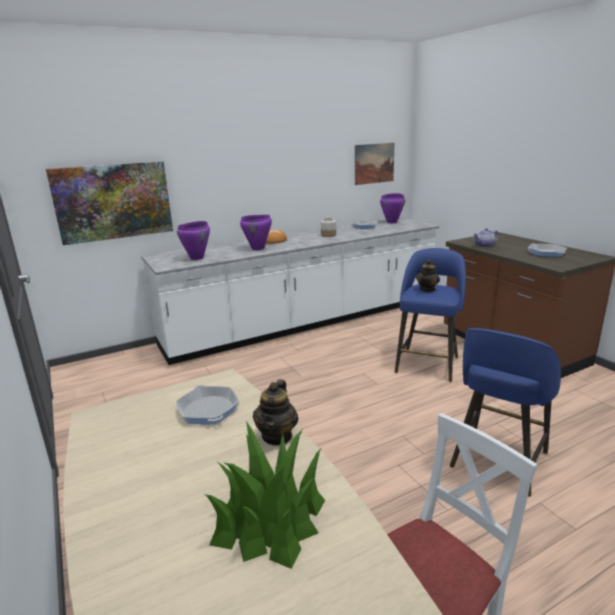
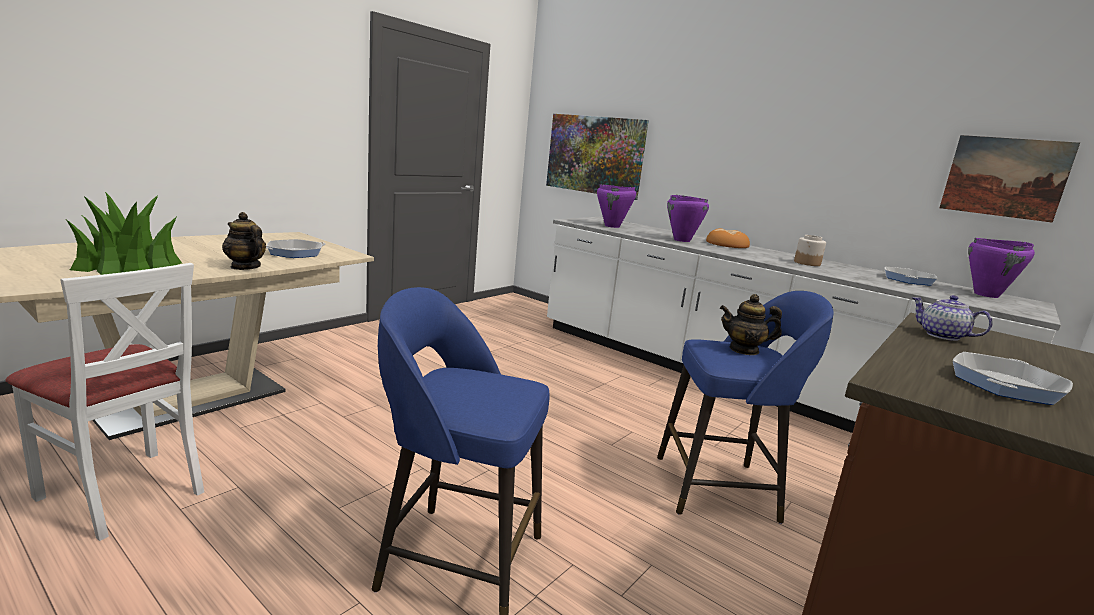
camera: 65 degrees right, 5 degrees down
(277, 436) = (245, 267): teapot -> teapot turned 45 degrees clockwise

